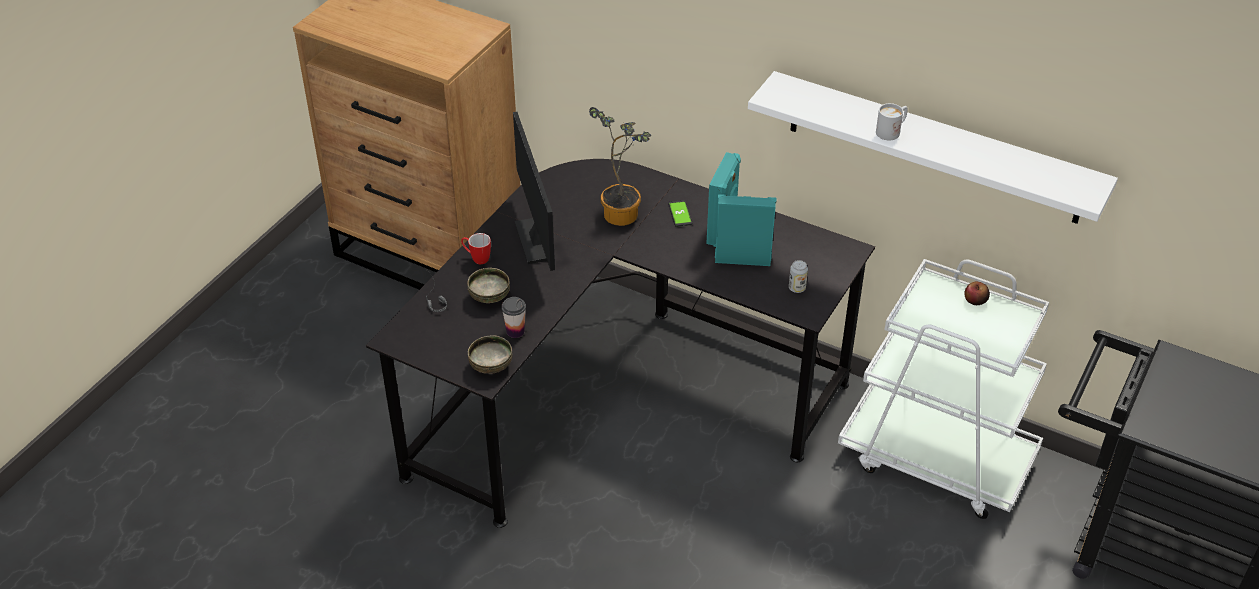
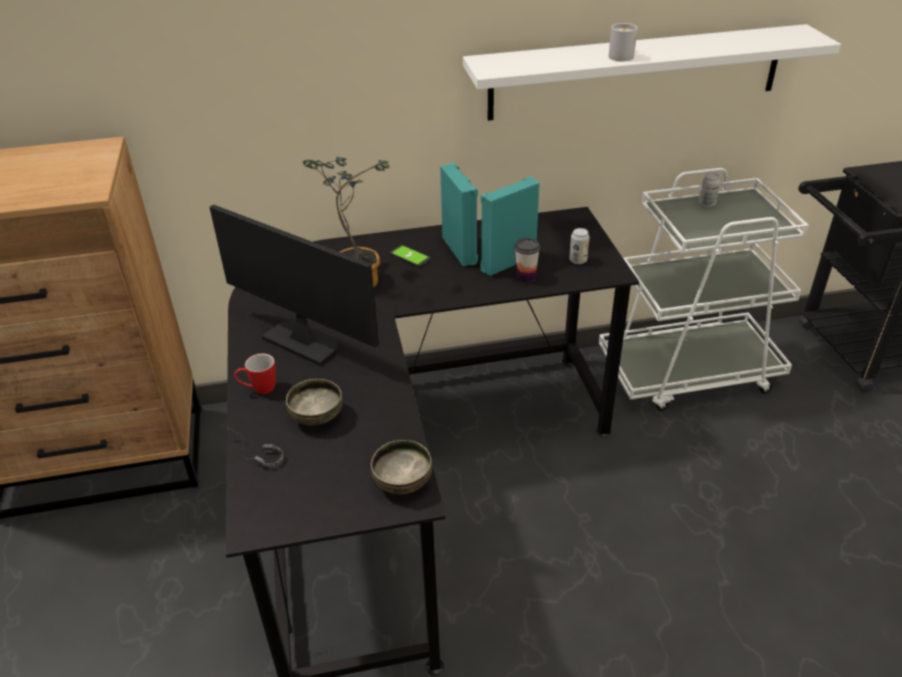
camera: 40 degrees left, 5 degrees down
(515, 331) = (385, 432): cup -> cup (525, 277)
(975, 300) = (707, 204): apple -> can

